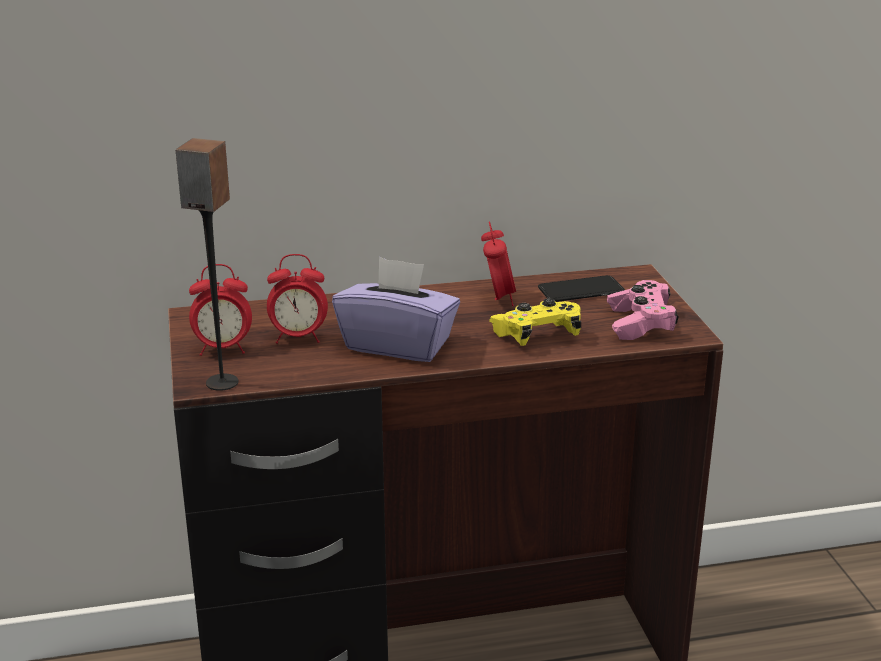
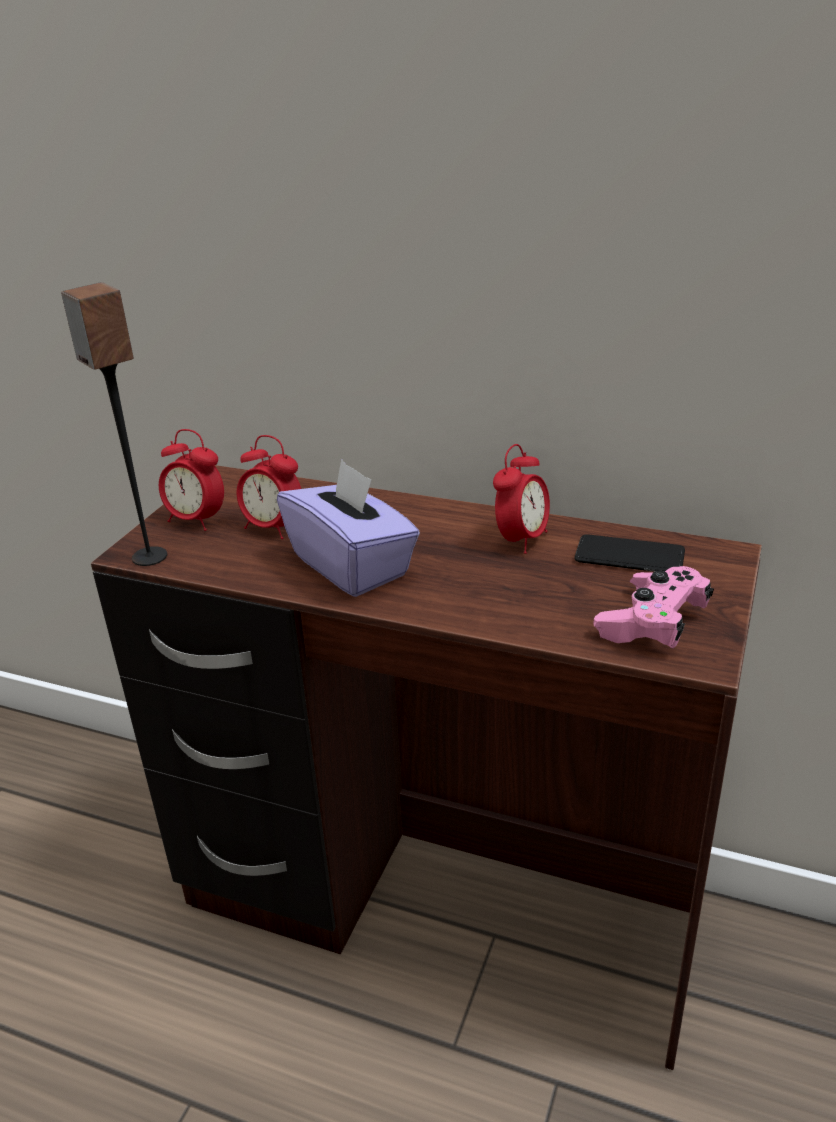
camera: 35 degrees right, 5 degrees up
(536, 336) = (508, 600): yellow game controller -> none

